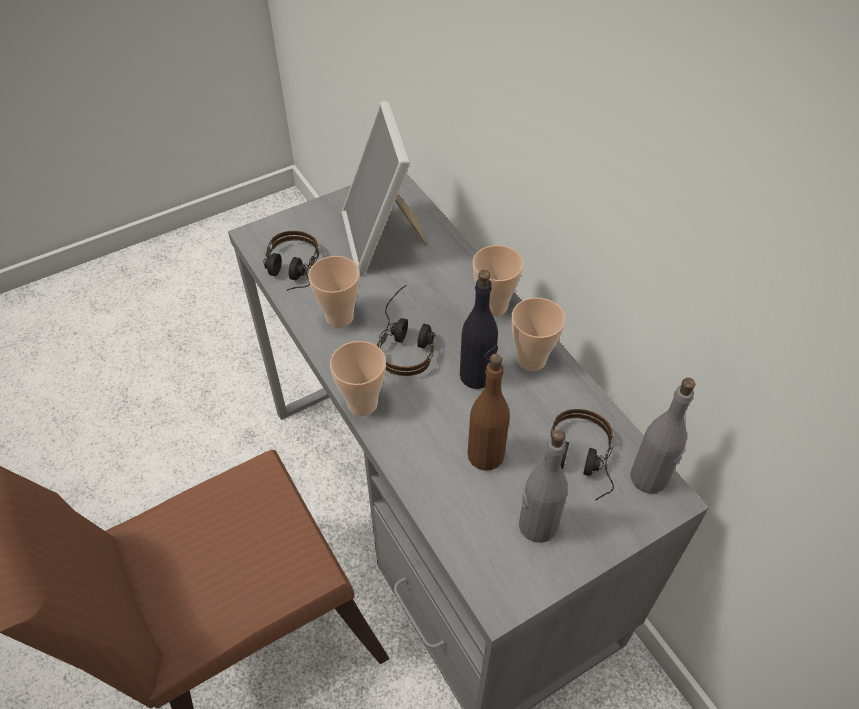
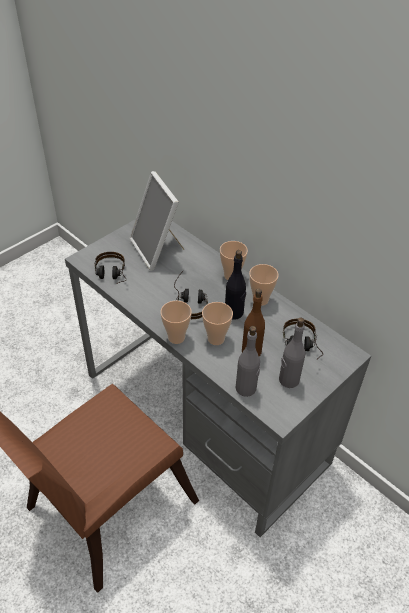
camera: 15 degrees left, 5 degrees down
(339, 317) = (147, 295): cup -> cup (216, 339)
(649, 478) = (338, 347): grey bottle -> grey bottle (246, 388)

